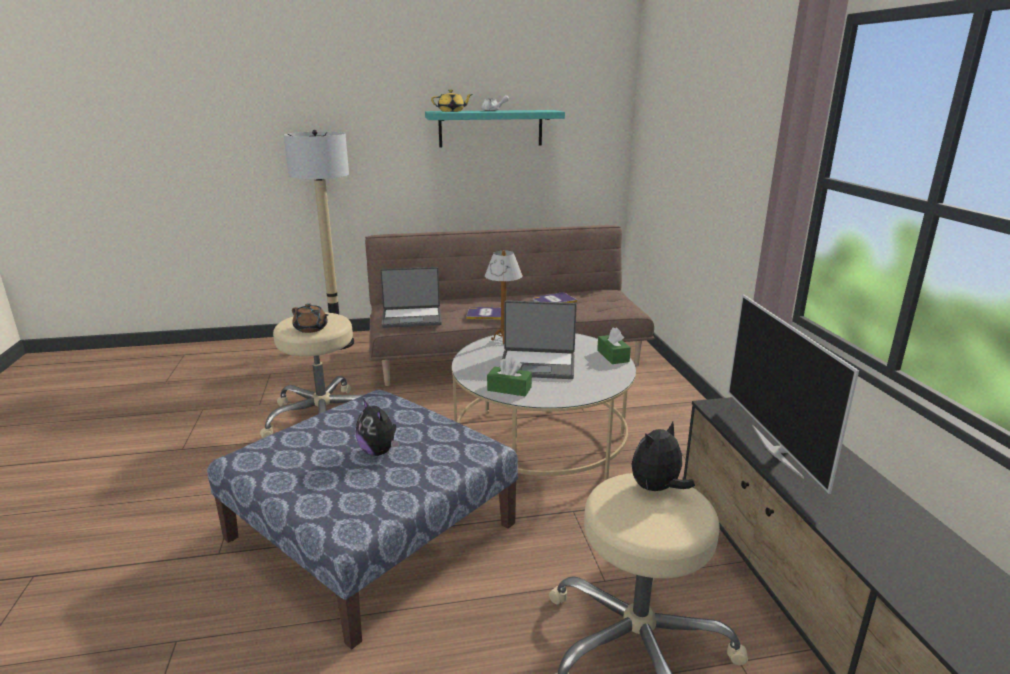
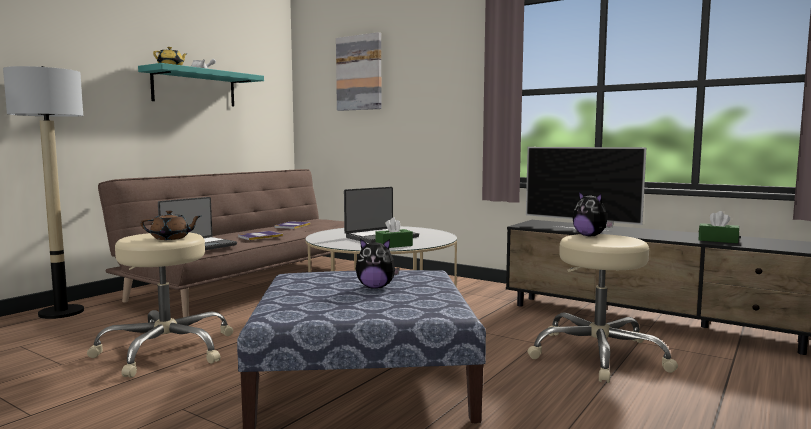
camera: 45 degrees left, 15 degrees down
(503, 339) = (325, 234): table lamp -> none
(613, 356) = (413, 228): green tissue box -> green tissue box (718, 240)
(657, 489) = (590, 236): plush toy -> plush toy turned 45 degrees counterclockwise
(681, 107) = (359, 73): none -> picture

